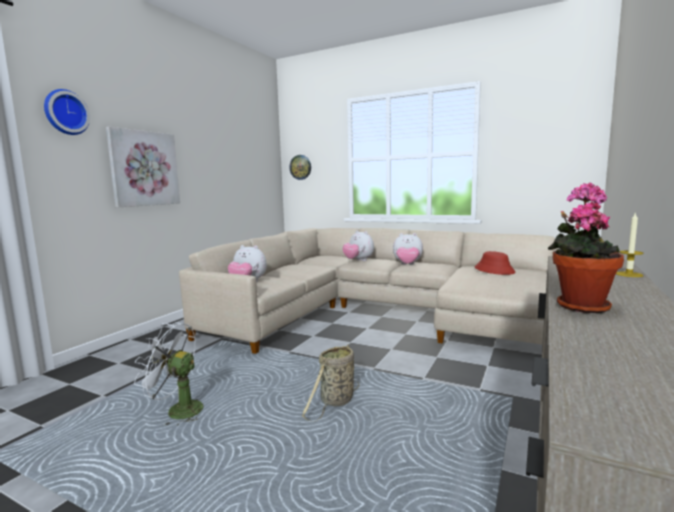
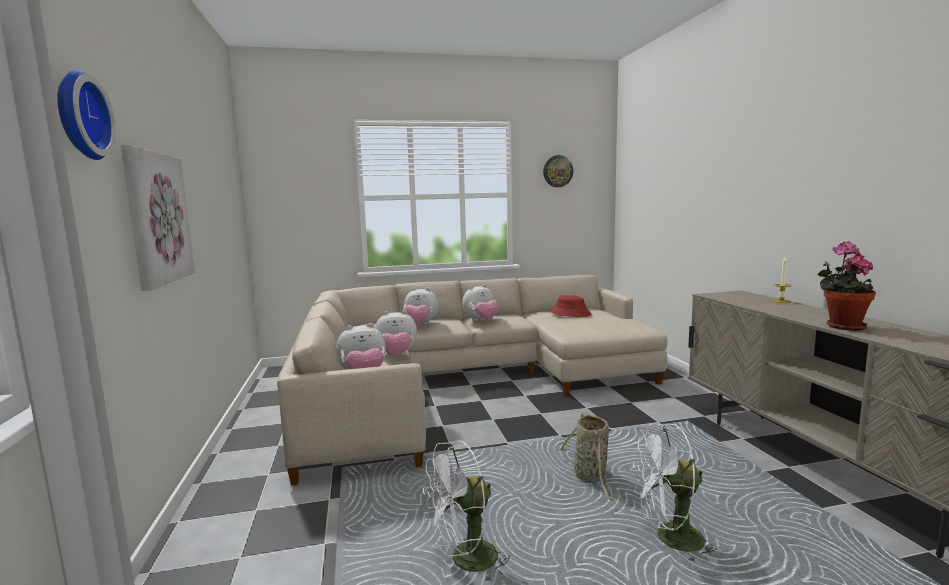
camera: 40 degrees left, 0 degrees up
(298, 276) = (396, 356): none -> plush toy
(300, 167) = (281, 206): wall clock -> wall clock (557, 171)
(300, 466) = (670, 540): none -> white fan

